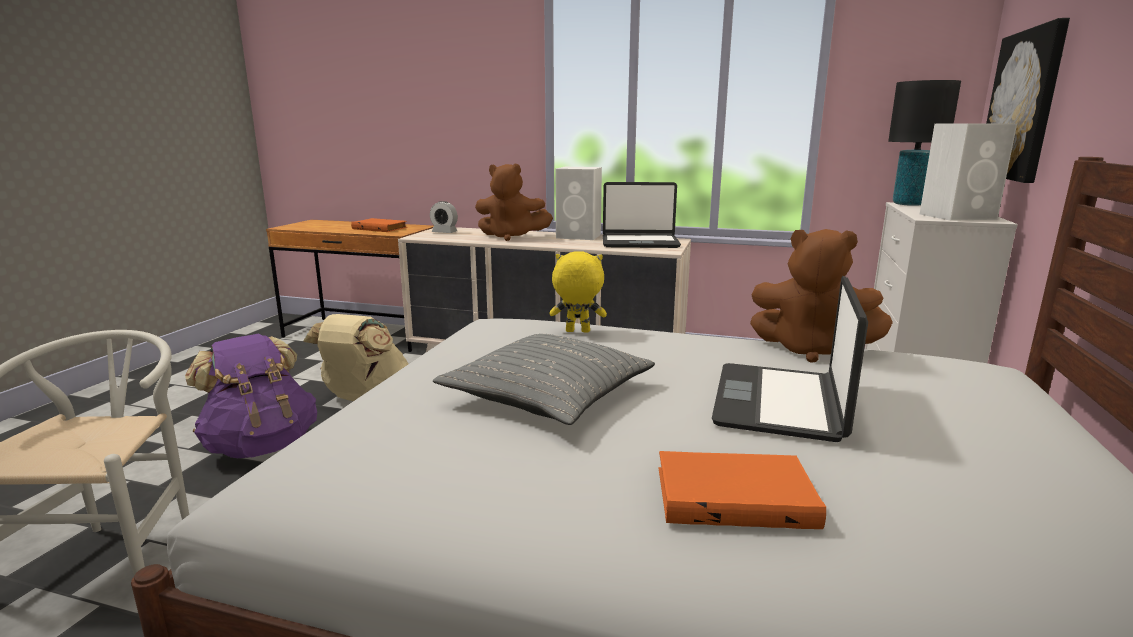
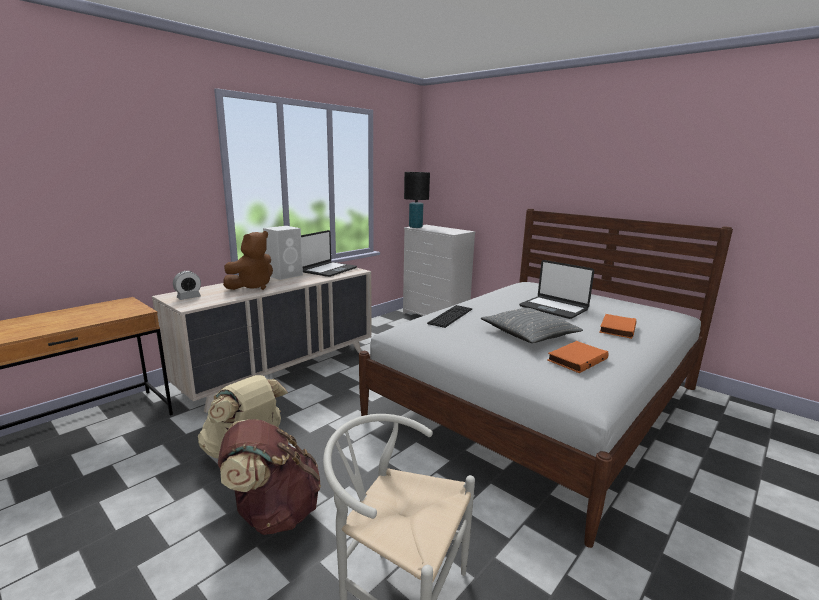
camera: 65 degrees left, 0 degrees up
(262, 445) = (273, 513): purple backpack -> brown backpack
(380, 228) = (94, 313): orange book -> orange book (576, 359)
(577, 332) = (450, 316): yellow plush toy -> keyboard
(811, 350) = (503, 293): brown plush toy -> none
(958, 216) = (454, 231): white speaker -> none
(1023, 105) = (459, 184): picture -> none

